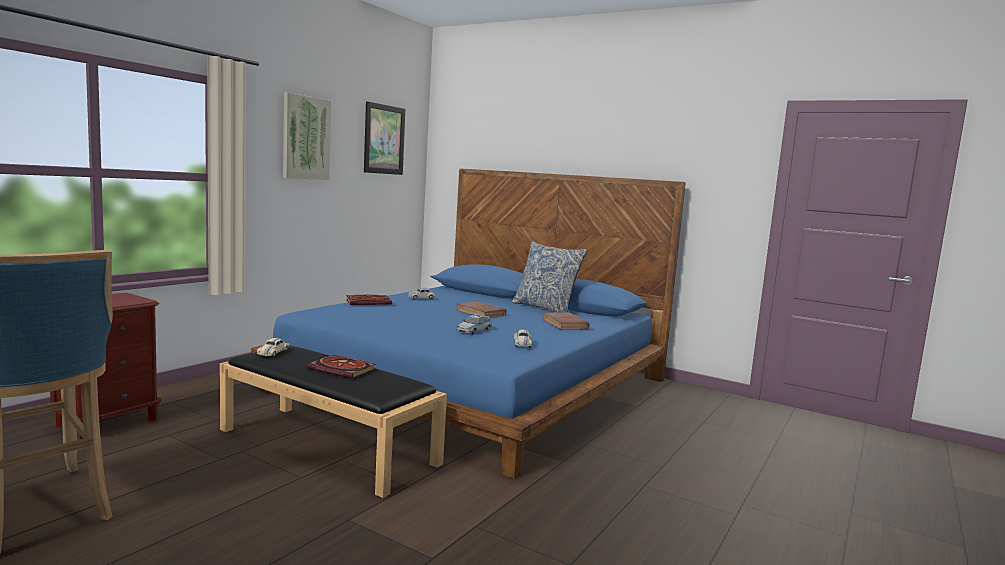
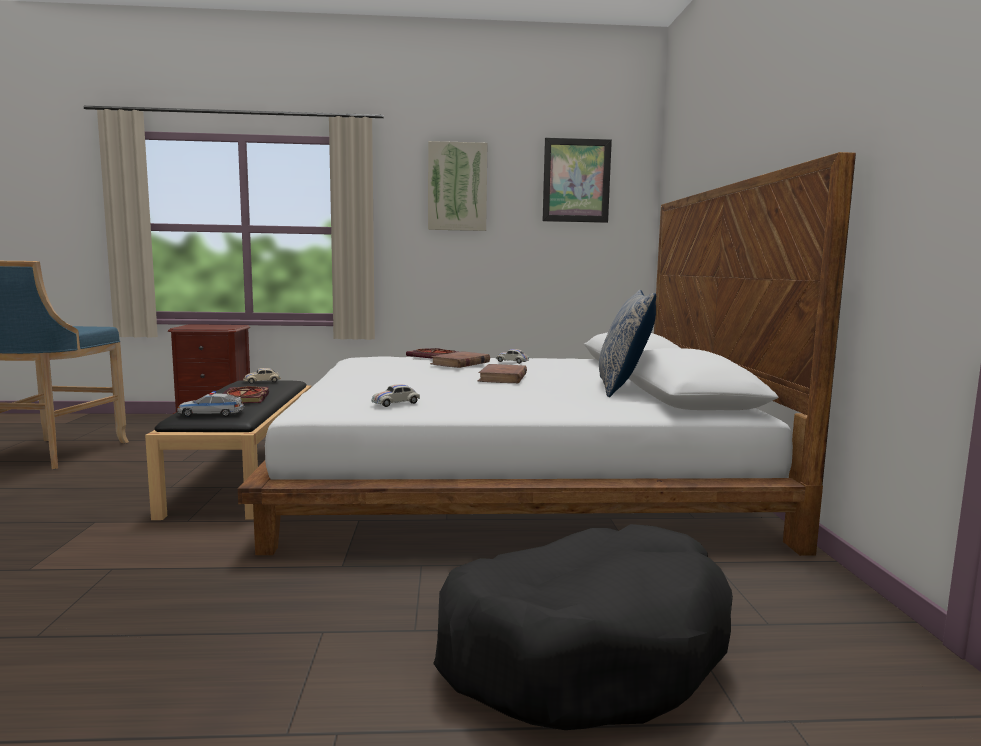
camera: 55 degrees right, 0 degrees up
(474, 330) = (418, 387): toy car -> toy car (211, 414)
(476, 384) = (512, 475): blue bed -> white bed
(564, 324) = (551, 401): brown book -> brown book (460, 363)
(708, 443) = (583, 649): none -> black dog bed

